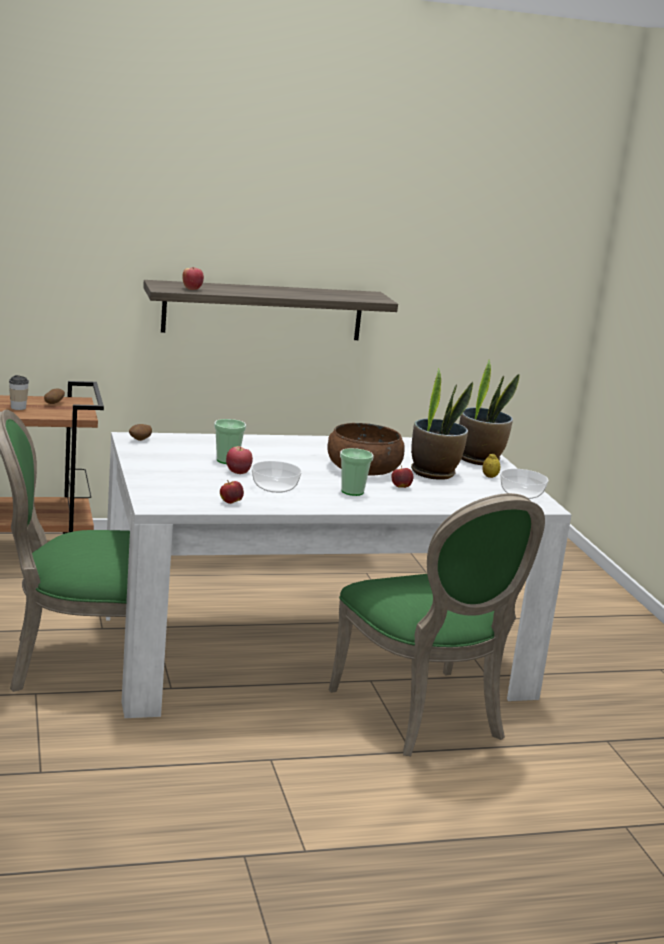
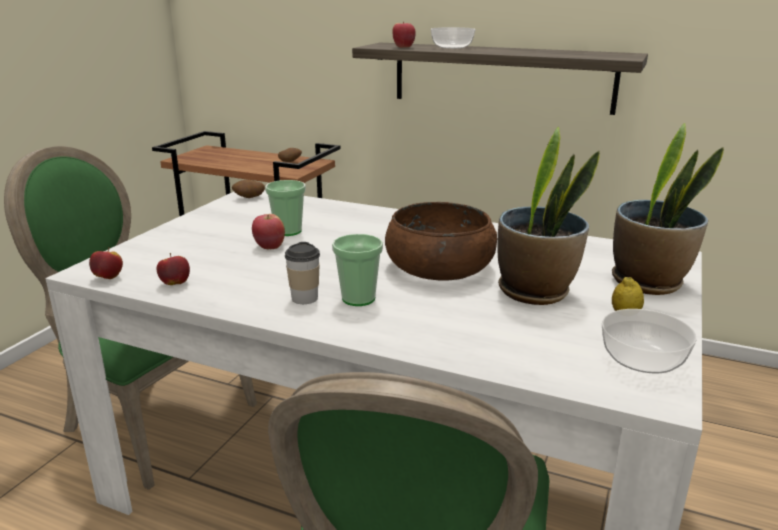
camera: 40 degrees right, 5 degrees up
(18, 408) = (253, 162): cup -> cup (304, 298)
(275, 488) = (270, 274): bowl -> bowl (452, 47)
(401, 487) = (444, 305): apple -> apple (108, 277)

